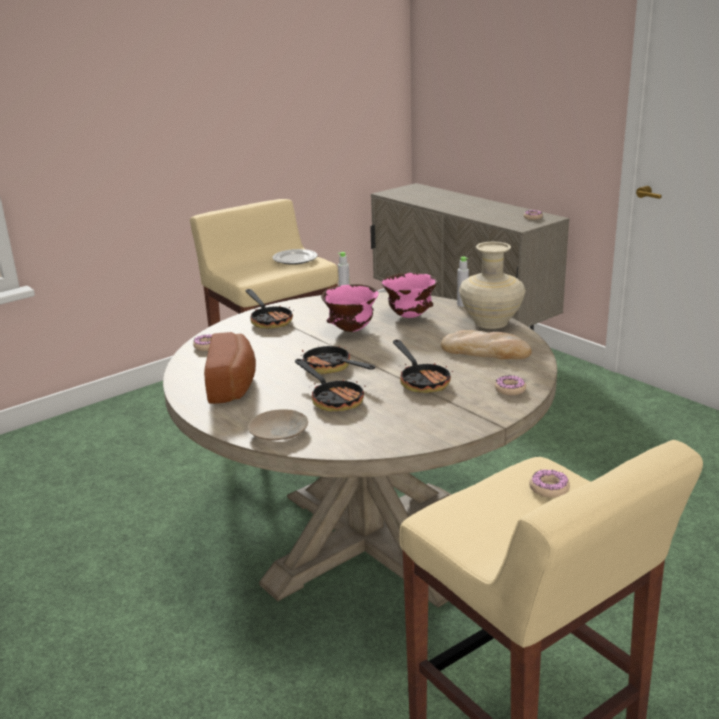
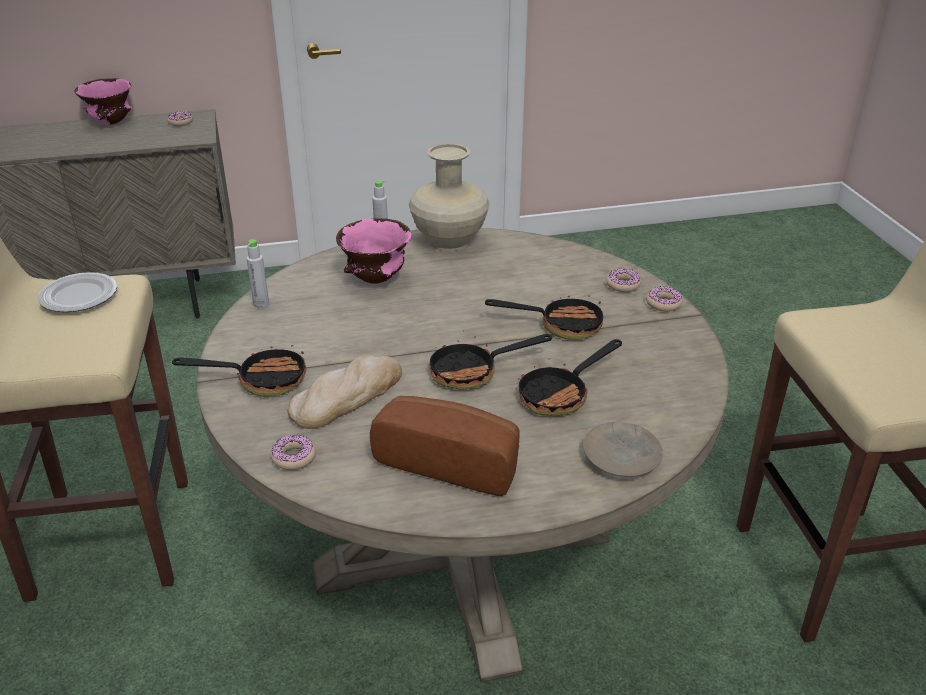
camera: 65 degrees left, 10 degrees up
(333, 399) = (560, 394): frying pan -> frying pan turned 150 degrees clockwise
(351, 330) = (373, 328): pink bowl -> pink bowl (111, 123)
(485, 351) = (520, 267): bread -> bread (347, 396)
(549, 488) = (851, 327): donut -> donut (663, 304)

